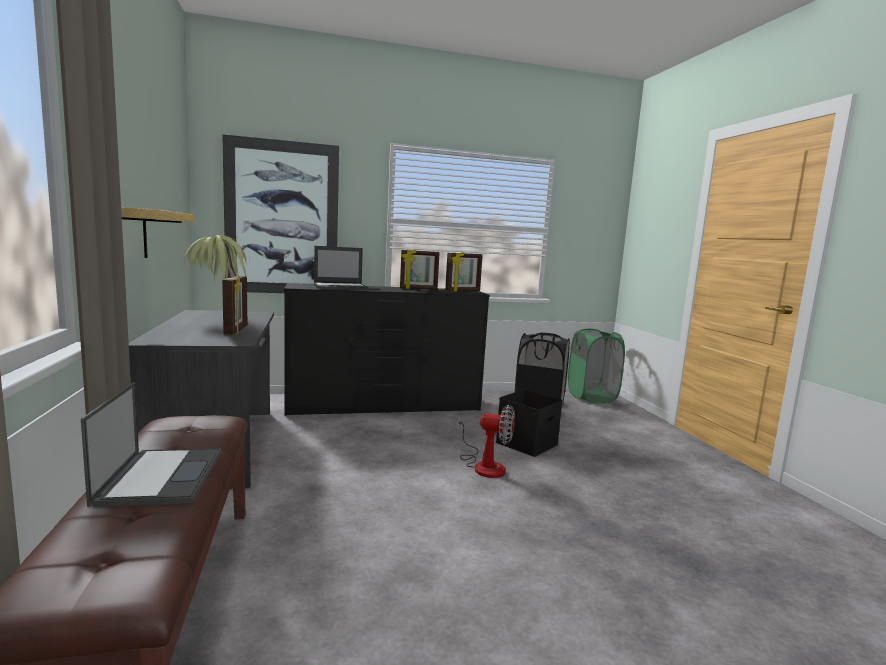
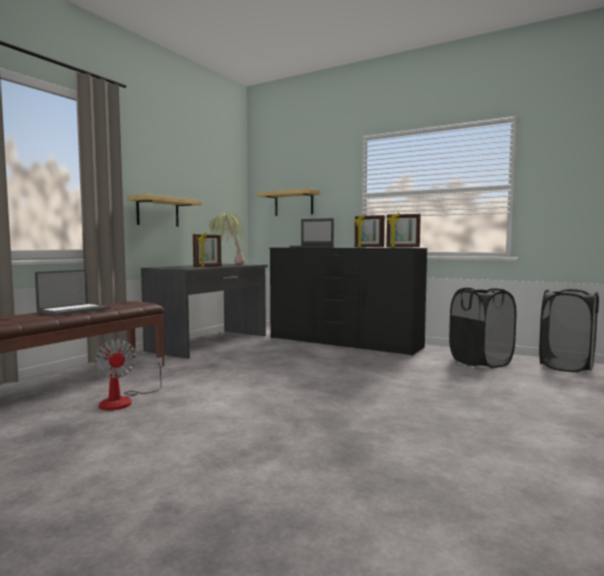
camera: 45 degrees right, 5 degrees down
(282, 218) = (294, 203): picture -> shelf
(484, 465) = (333, 378): fan -> fan (124, 401)
(527, 444) = (400, 377): black storage box -> none
(591, 397) = (566, 366): green laundry basket -> black laundry basket

